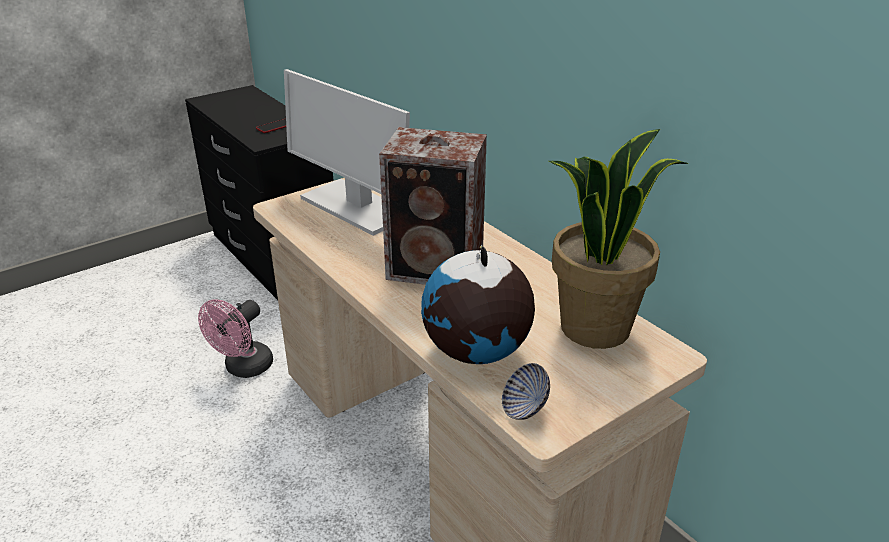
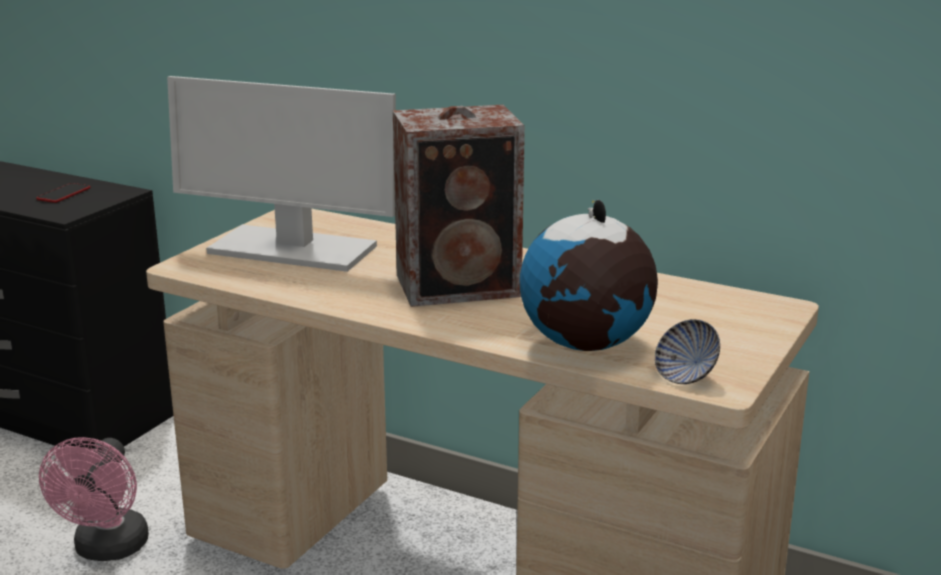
camera: 25 degrees left, 10 degrees down
(594, 326) = (685, 300): potted plant -> none

